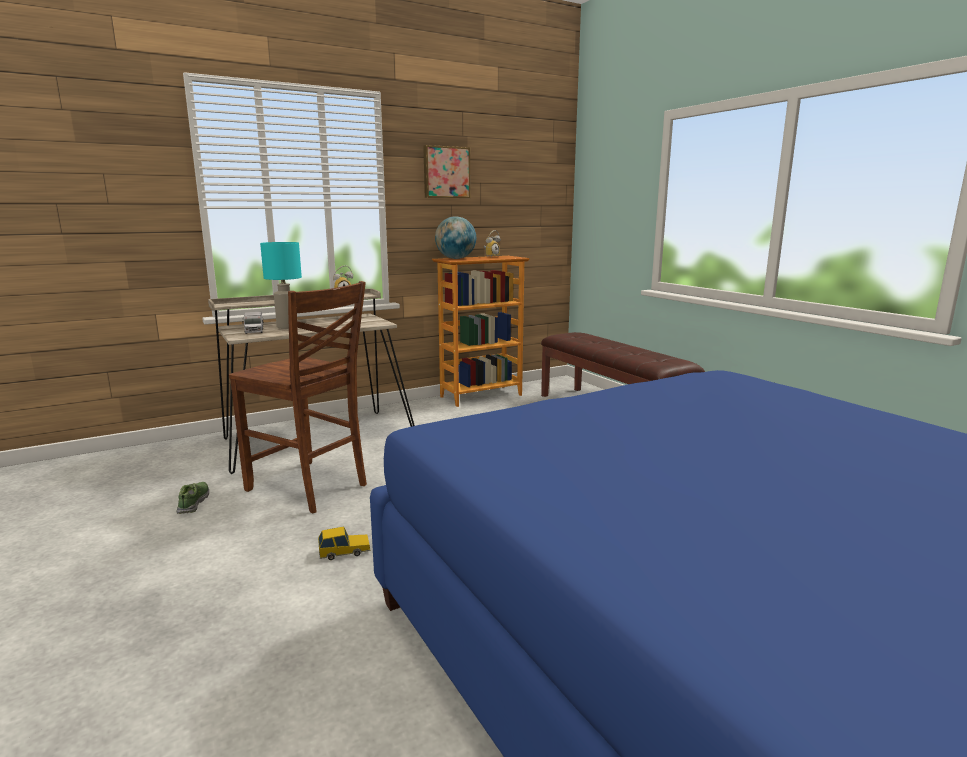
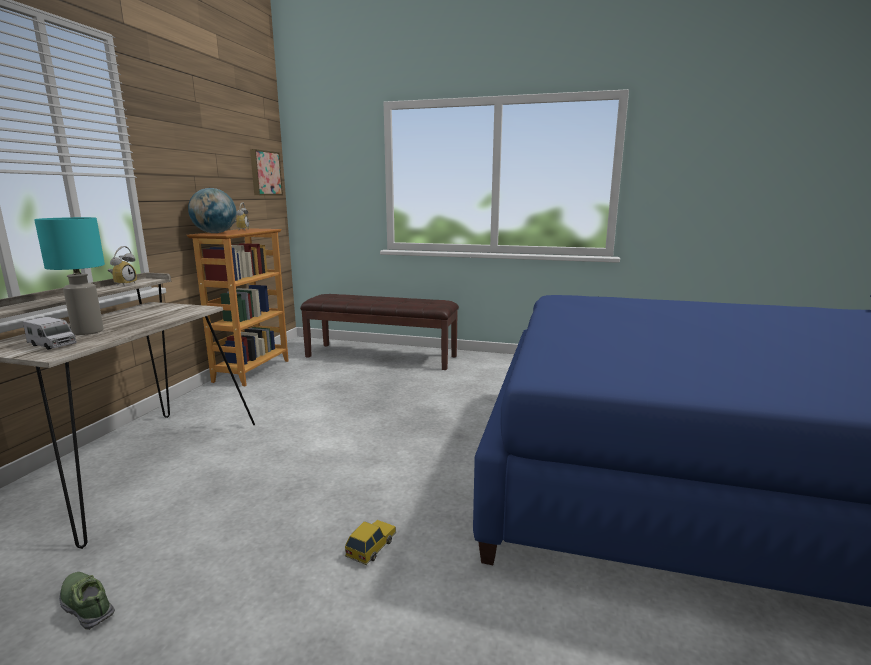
camera: 45 degrees left, 0 degrees up
(309, 488) = (224, 514): brown chair -> none
(446, 172) = (186, 140): picture -> picture (264, 173)

